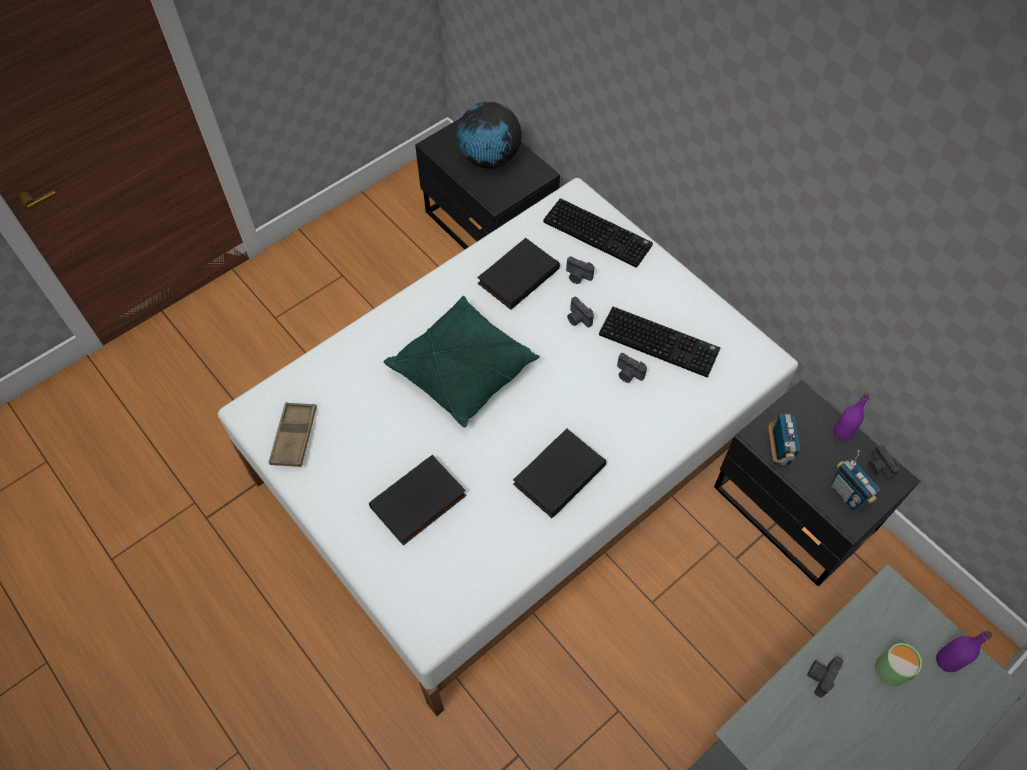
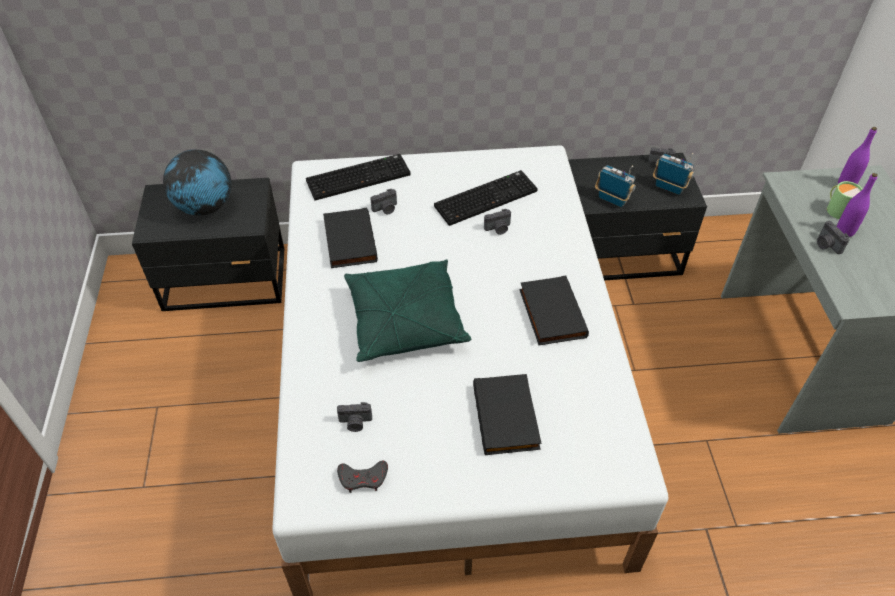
camera: 55 degrees left, 10 degrees down
(294, 437) = (363, 478): brown tray -> grey game controller
(577, 319) = (424, 229): camera -> camera (355, 423)
(842, 433) = (622, 164): purple bottle -> purple bottle (845, 231)
(847, 494) = (669, 188): radio -> radio turned 150 degrees counterclockwise

